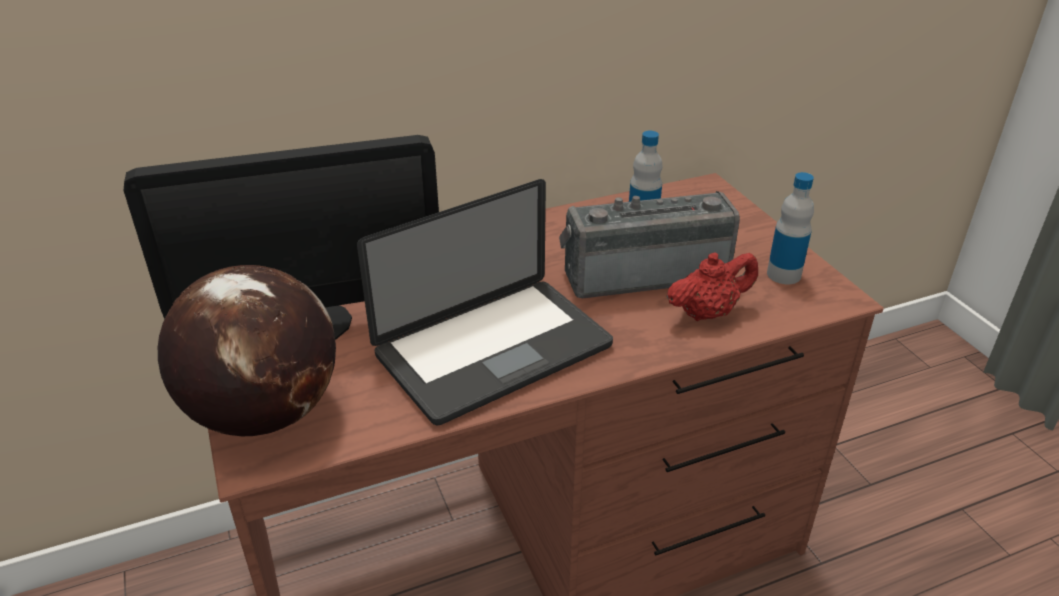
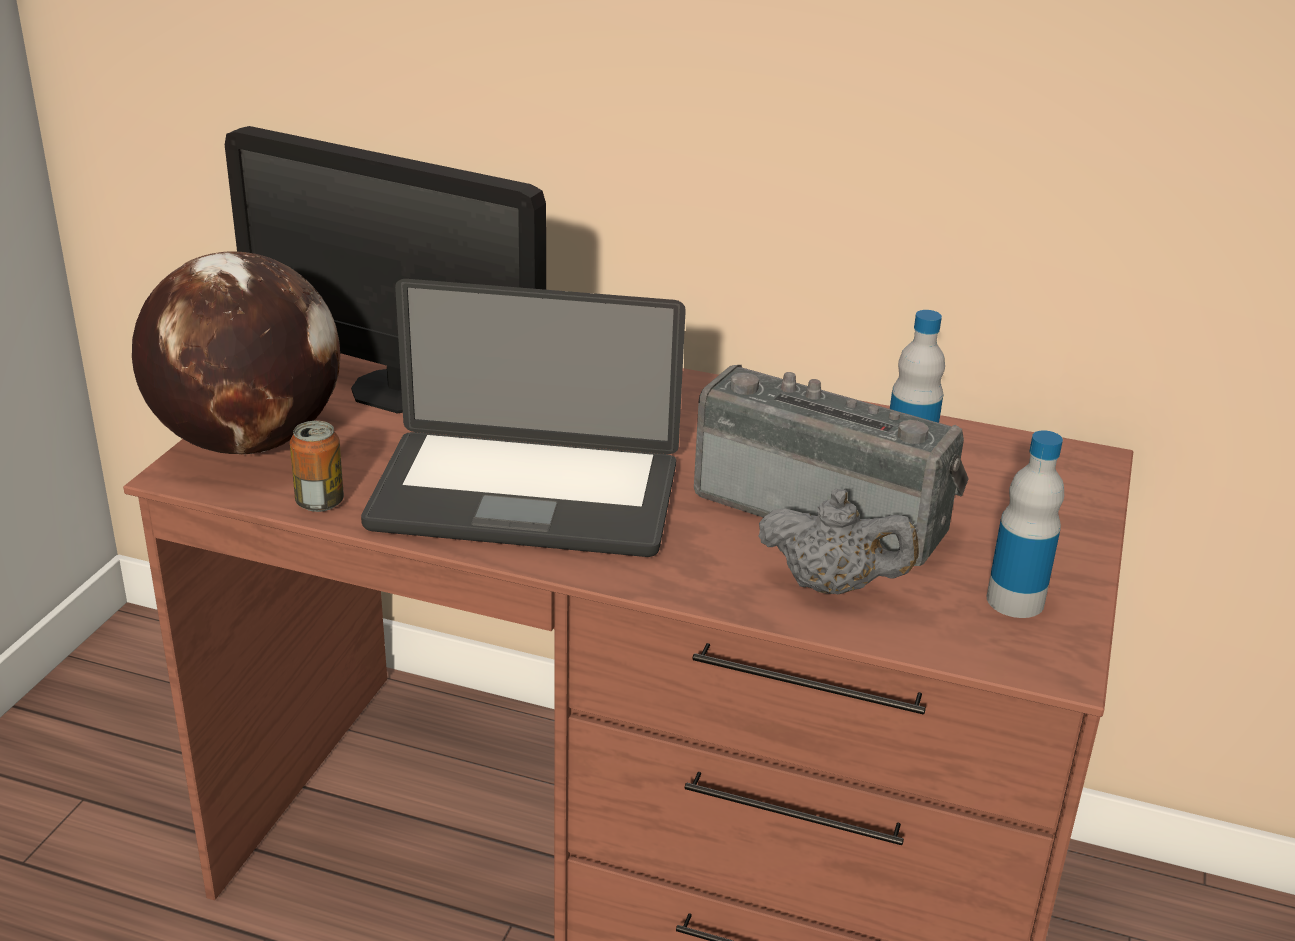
camera: 40 degrees right, 5 degrees down
(378, 425) = (320, 502): none -> can
(707, 312) = (832, 586): red teapot -> grey teapot

